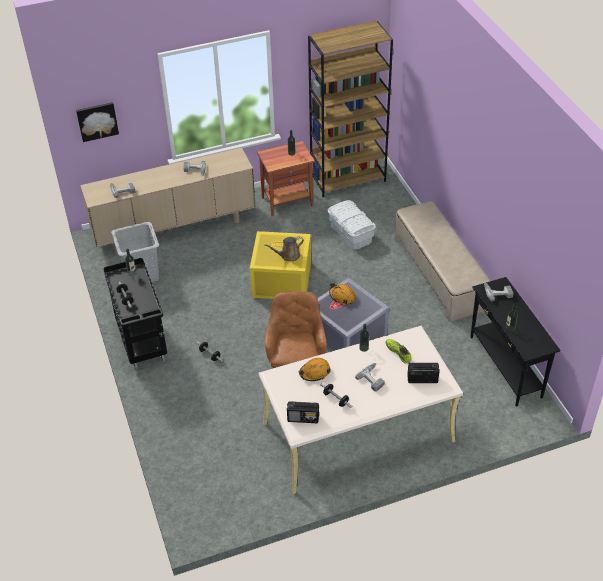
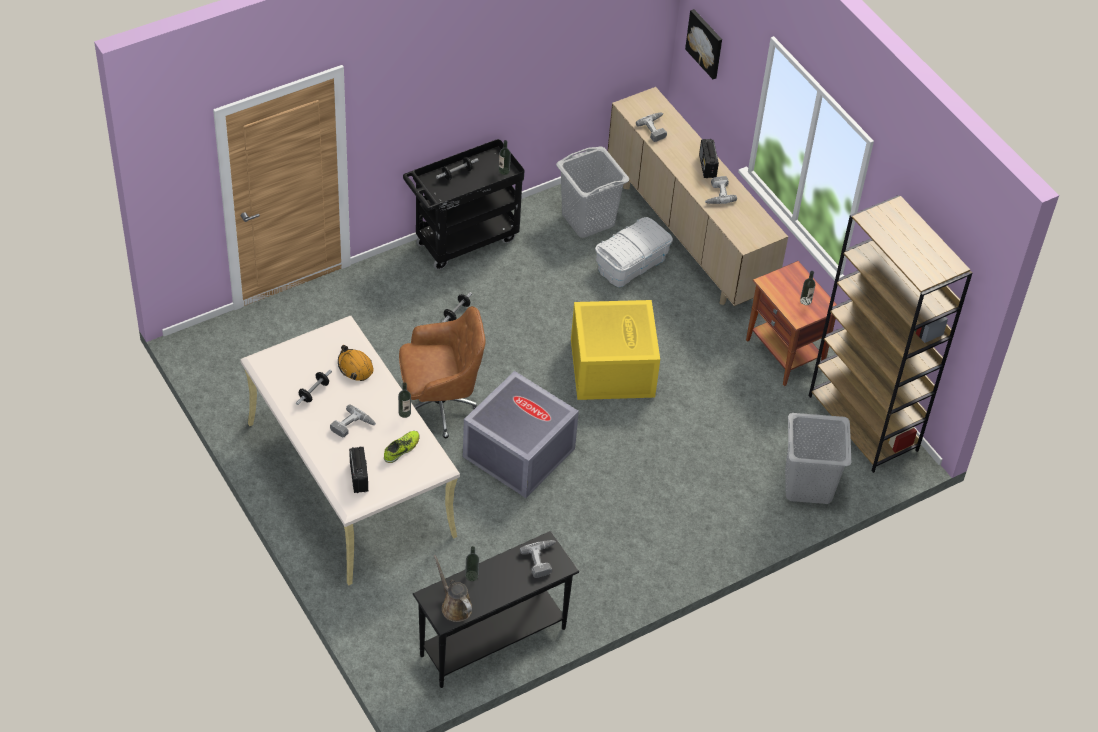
camera: 75 degrees right, 5 degrees up
(288, 256) = (607, 340): brown watering can -> brown watering can (454, 606)
(303, 418) = (280, 364): radio -> radio (707, 166)
(342, 296) = (538, 407): orange hard hat -> none
(350, 233) = (733, 438): white storage box -> white storage box (631, 263)
(391, 208) = (807, 484): none -> grey laundry basket
(439, 273) = (672, 554): beige bench -> none

